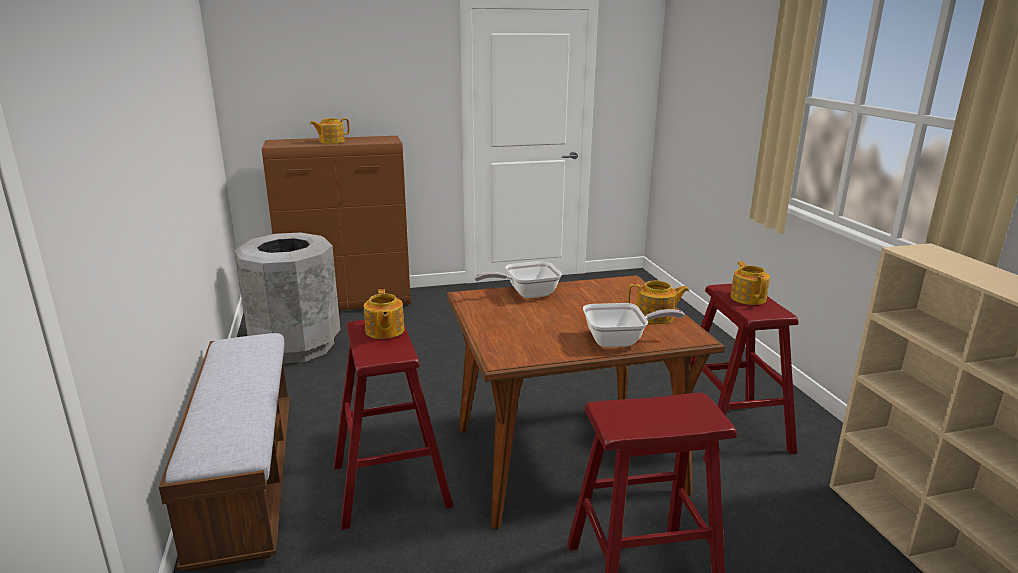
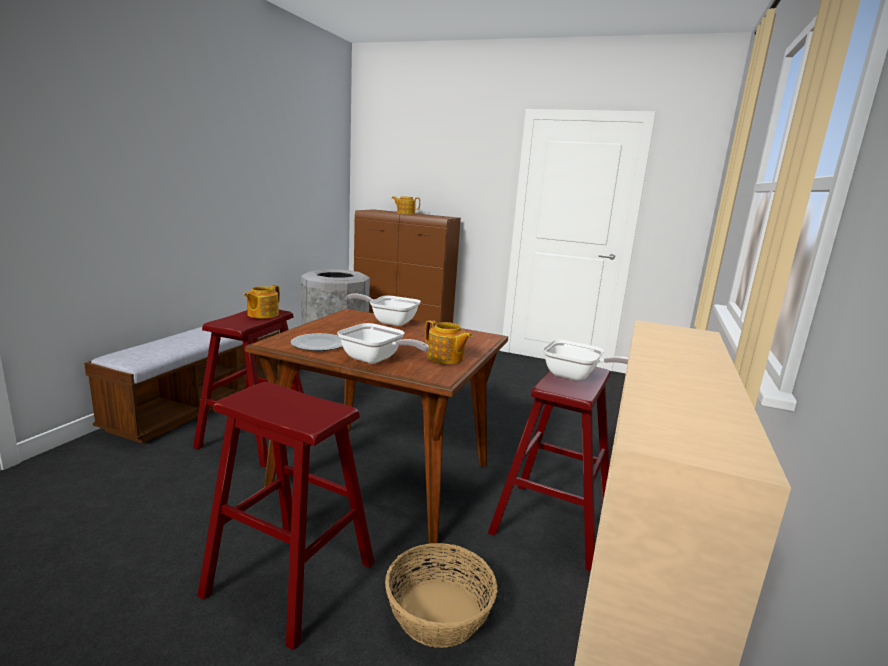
camera: 35 degrees right, 5 degrees down
(541, 345) = (318, 344): none -> plate
(748, 298) = (576, 376): teapot -> frying pan
(763, 538) = (439, 613): none -> basket

